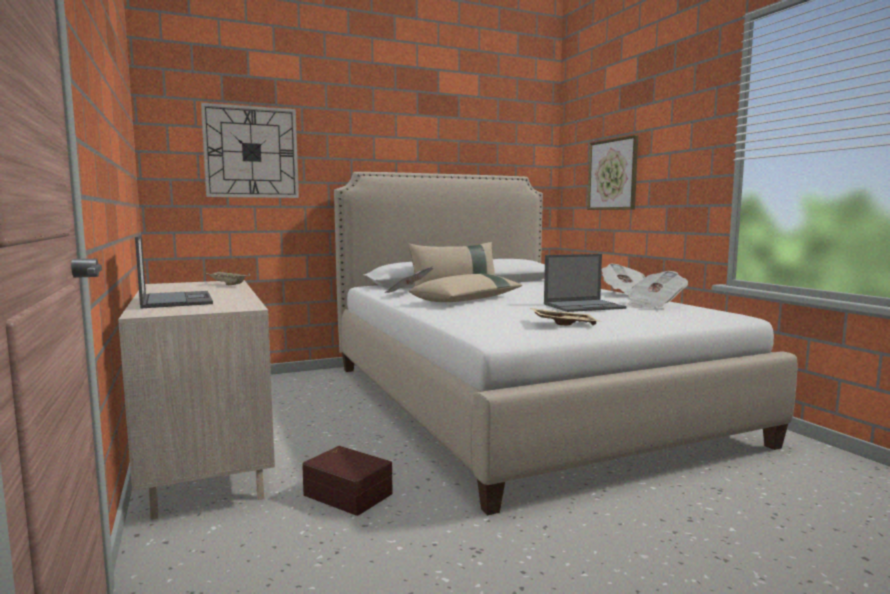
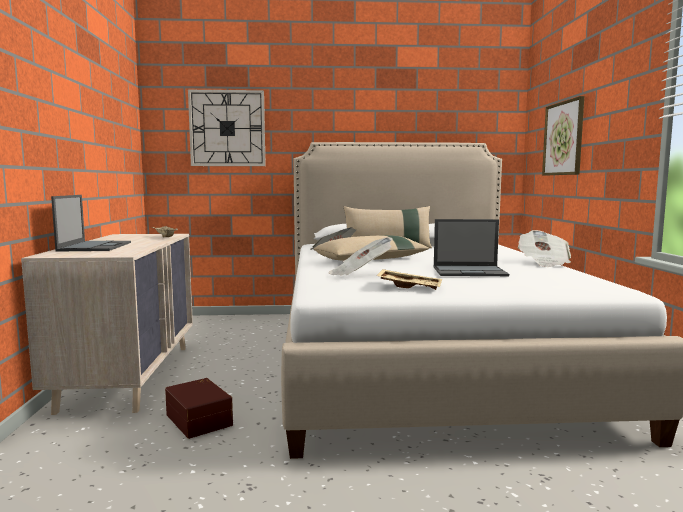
camera: 20 degrees right, 0 degrees up
(653, 306) = (547, 275): newspaper -> newspaper (360, 274)

